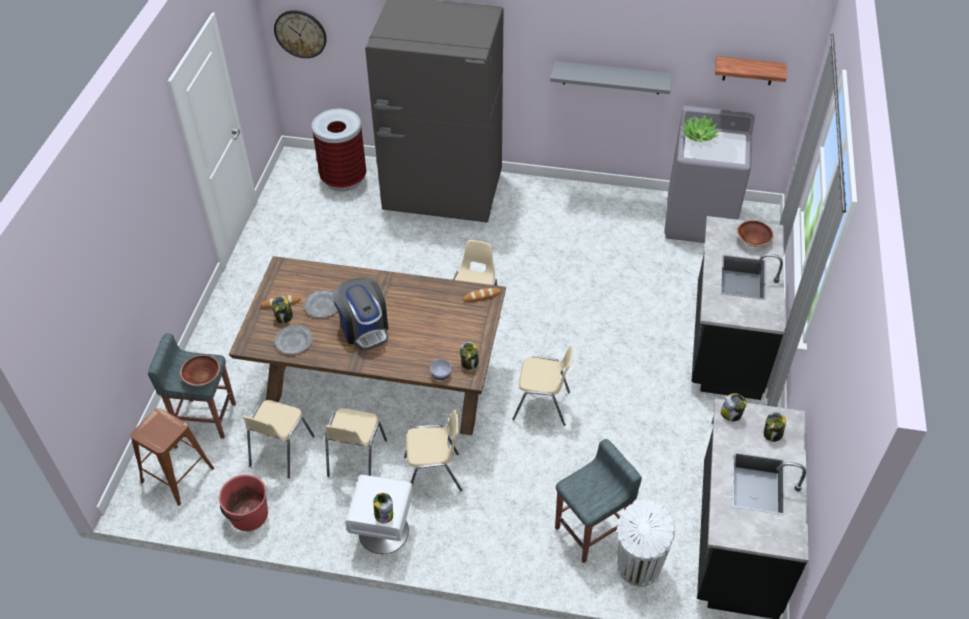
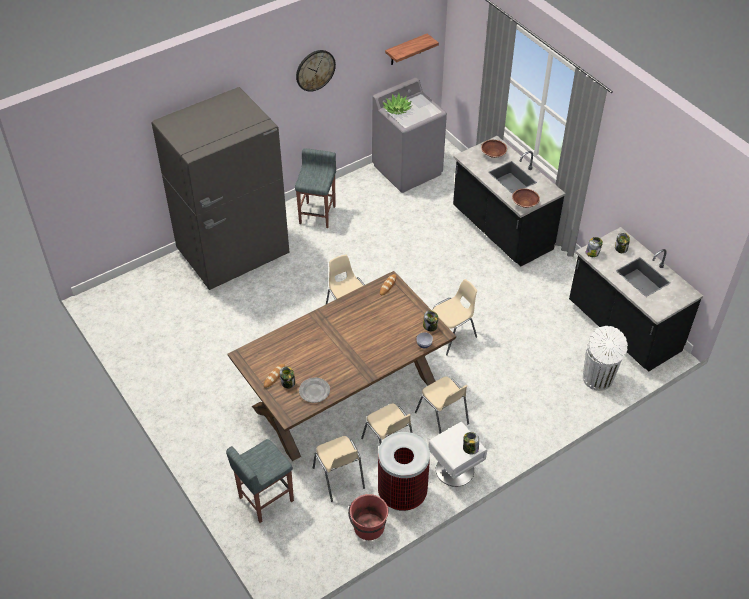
camera: 45 degrees left, 0 degrees up
(177, 475) = (293, 544): brown stool -> none
(202, 377) = (273, 460): brown bowl -> brown bowl (524, 203)
(300, 33) = (80, 189): wall clock -> wall clock (315, 70)
(323, 305) = (302, 358): grey plate -> none
(344, 179) = (151, 288): trash can -> trash can (402, 493)
(364, 328) = (346, 352): coffee machine -> none
(433, 474) = (442, 418): beige chair -> beige chair turned 105 degrees clockwise
(591, 532) = (556, 380): grey stool -> grey stool (317, 214)
(611, 77) = (321, 100): grey shelf -> none

